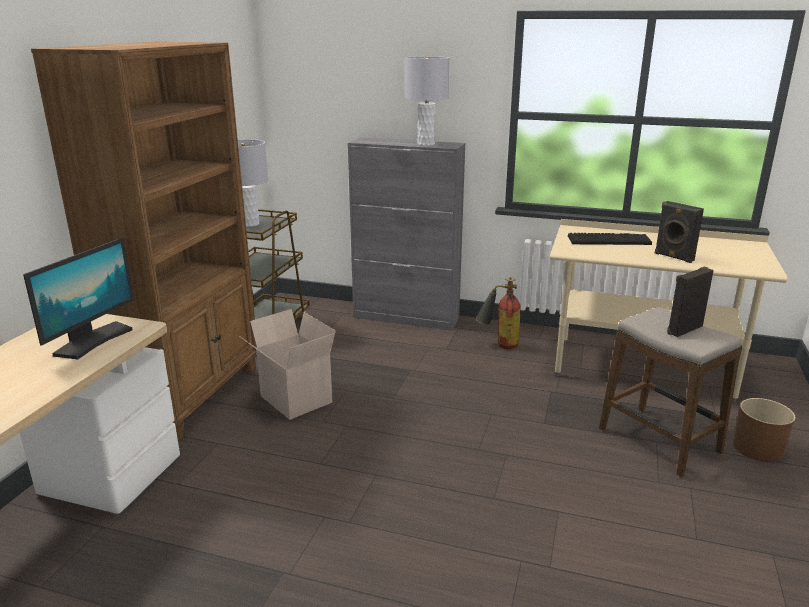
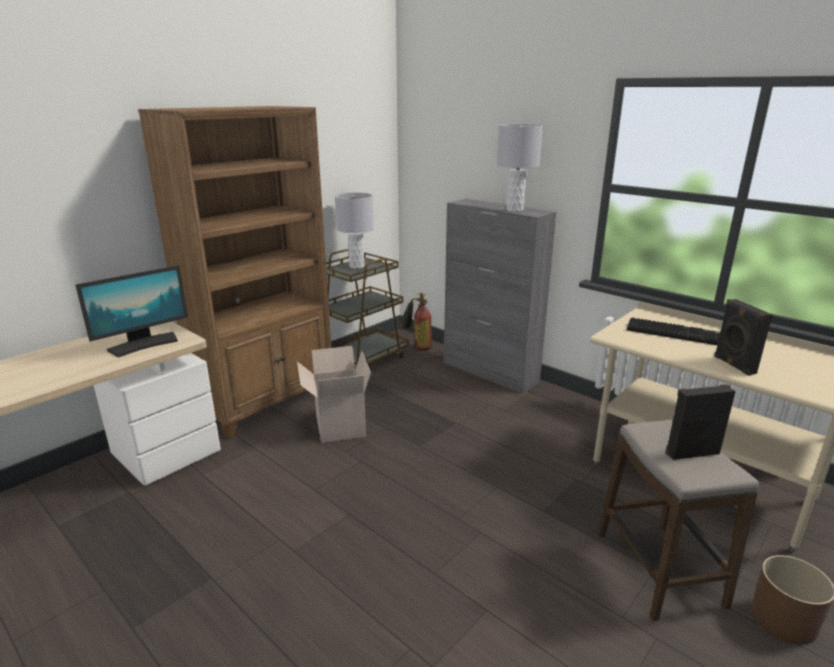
camera: 25 degrees right, 0 degrees up
(499, 345) = (558, 418): fire extinguisher -> fire extinguisher (417, 347)

